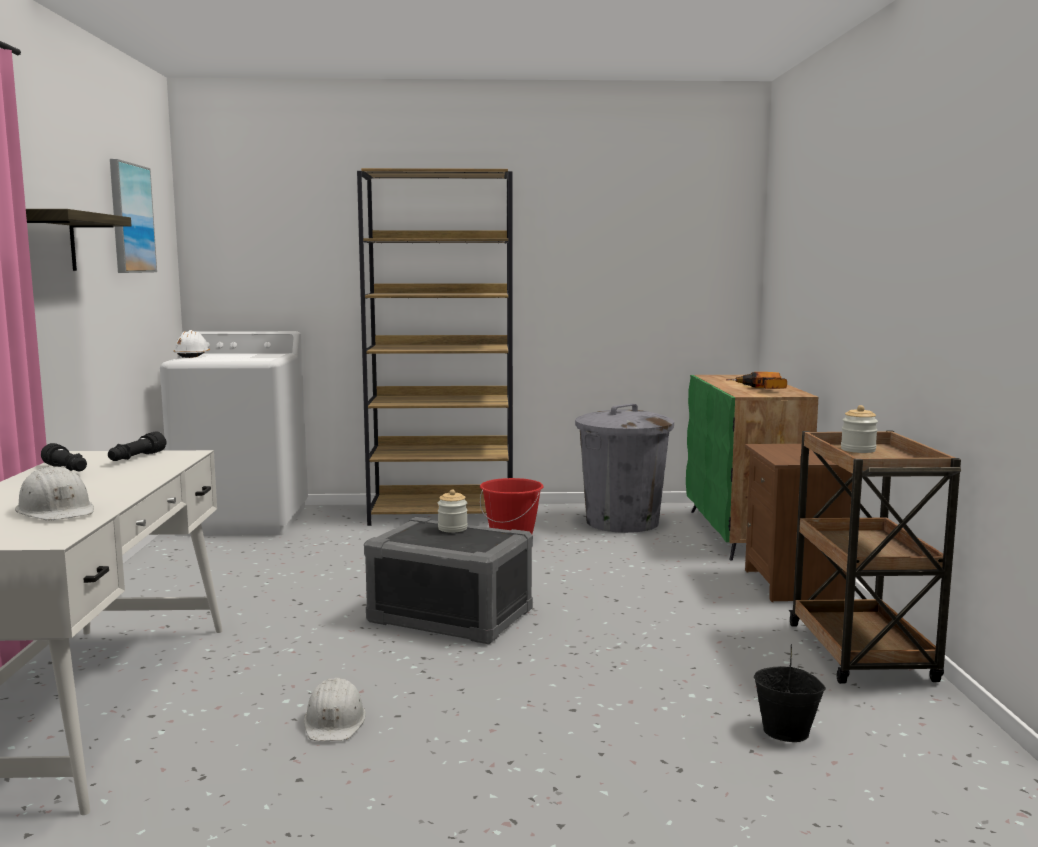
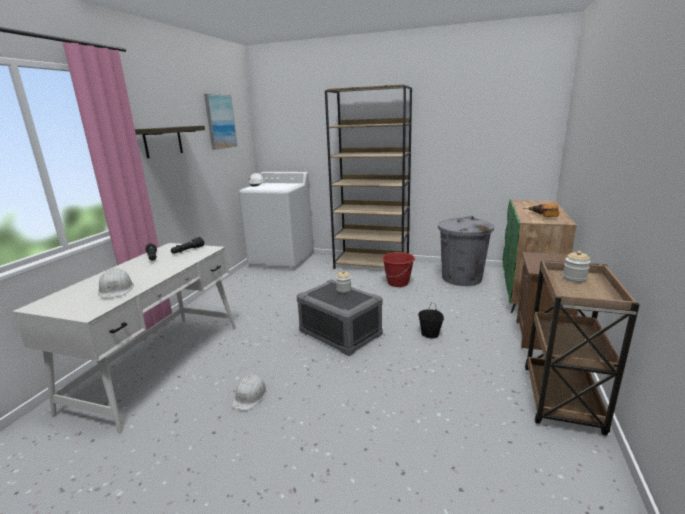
camera: 20 degrees right, 10 degrees up
(787, 731) = (482, 456): black bucket -> black bucket (430, 334)

